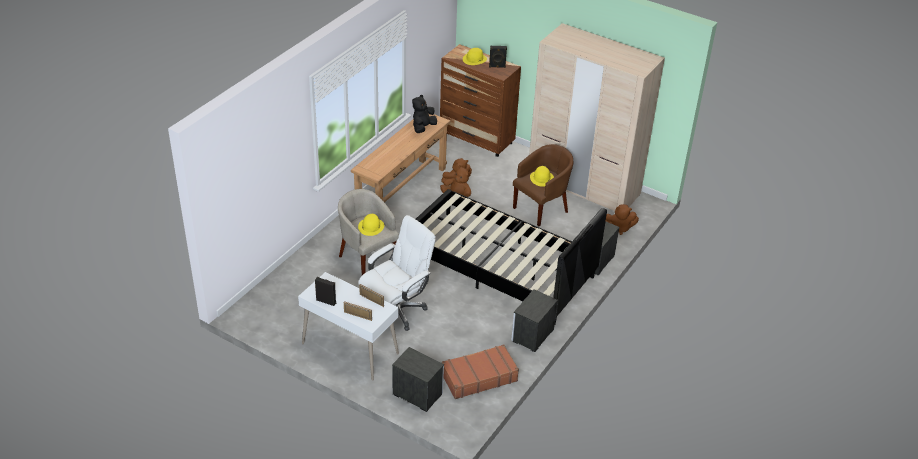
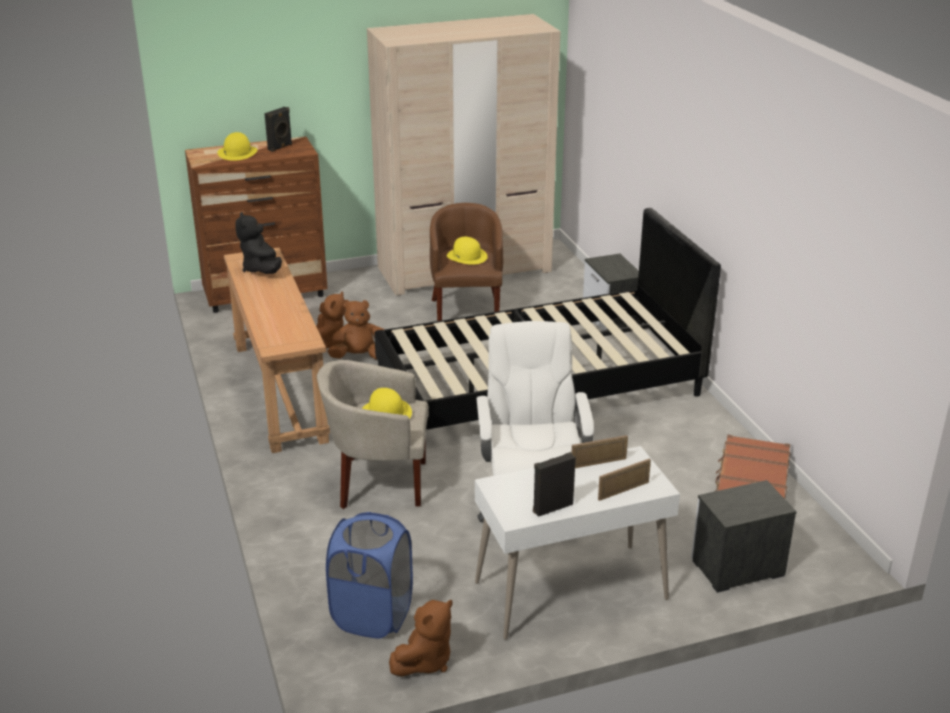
camera: 50 degrees left, 10 degrees down
(282, 301) = (372, 615): none -> blue laundry basket
(532, 335) = (704, 419): nightstand -> none
(619, 228) = (571, 281): brown plush toy -> brown plush toy (425, 661)

